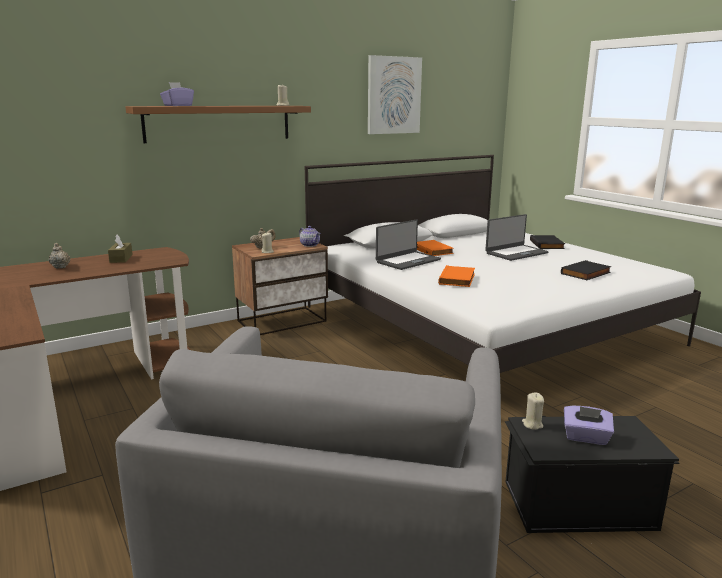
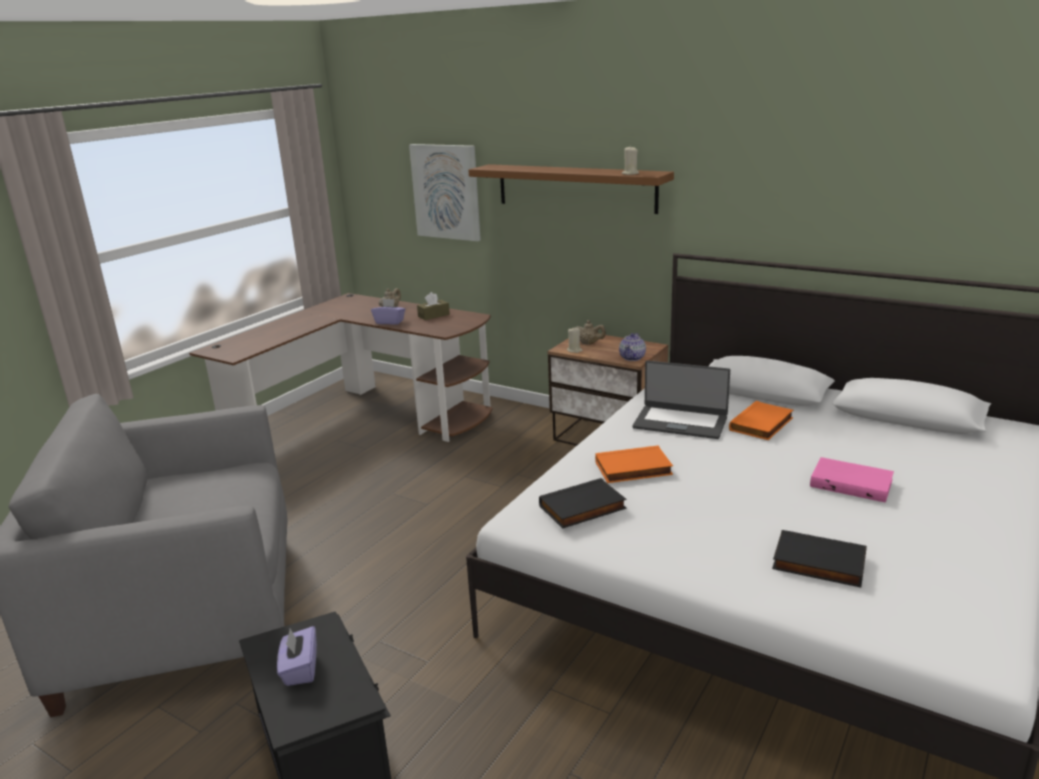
camera: 65 degrees right, 5 degrees up
(178, 106) = (519, 168): purple tissue box -> purple tissue box (389, 322)
(393, 95) = (842, 162): picture -> picture (446, 192)
(516, 253) = (852, 483): laptop -> pink book
(532, 424) = (320, 628): beige candle -> none
(547, 244) = (971, 501): black book -> black book (583, 508)

